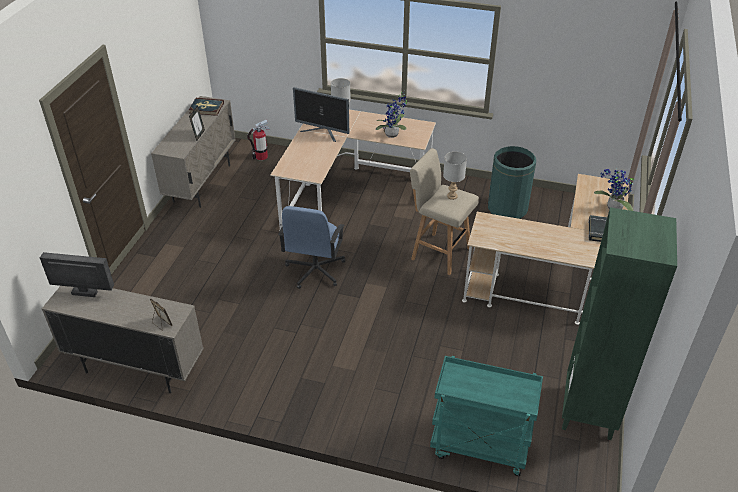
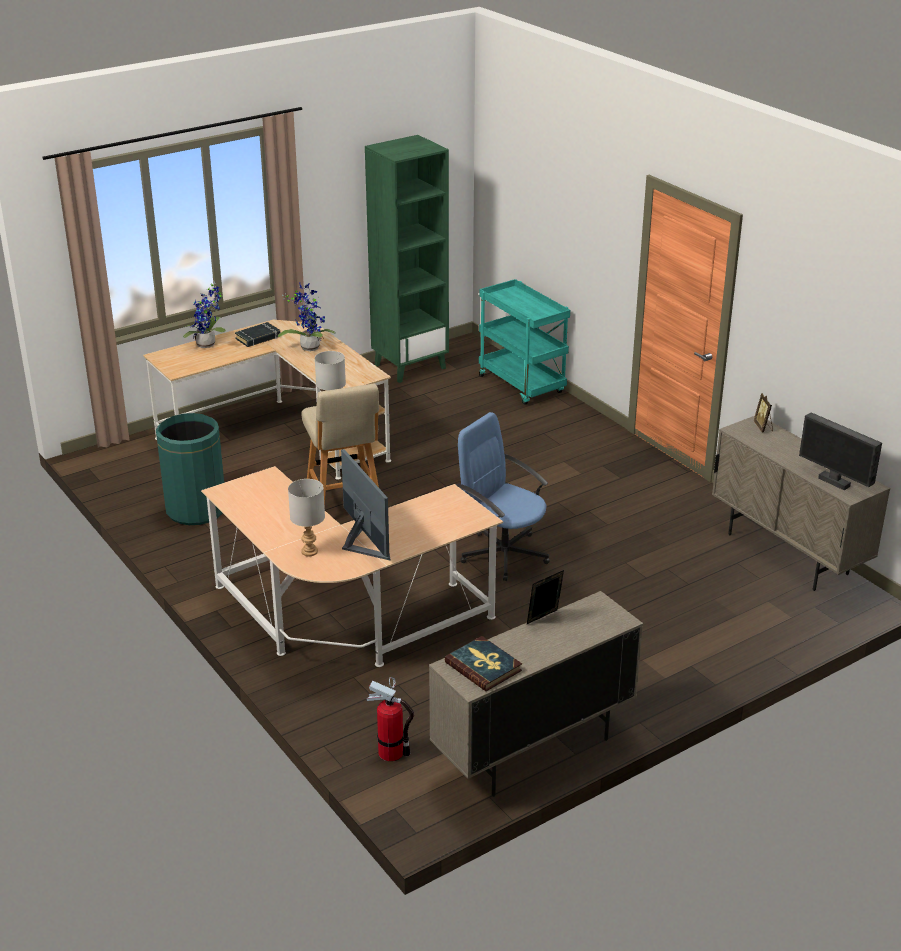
camera: 140 degrees left, 10 degrees down
(315, 270) = (503, 554): blue office chair -> blue office chair turned 105 degrees counterclockwise
(393, 135) = (280, 498): potted plant -> potted plant (309, 346)

